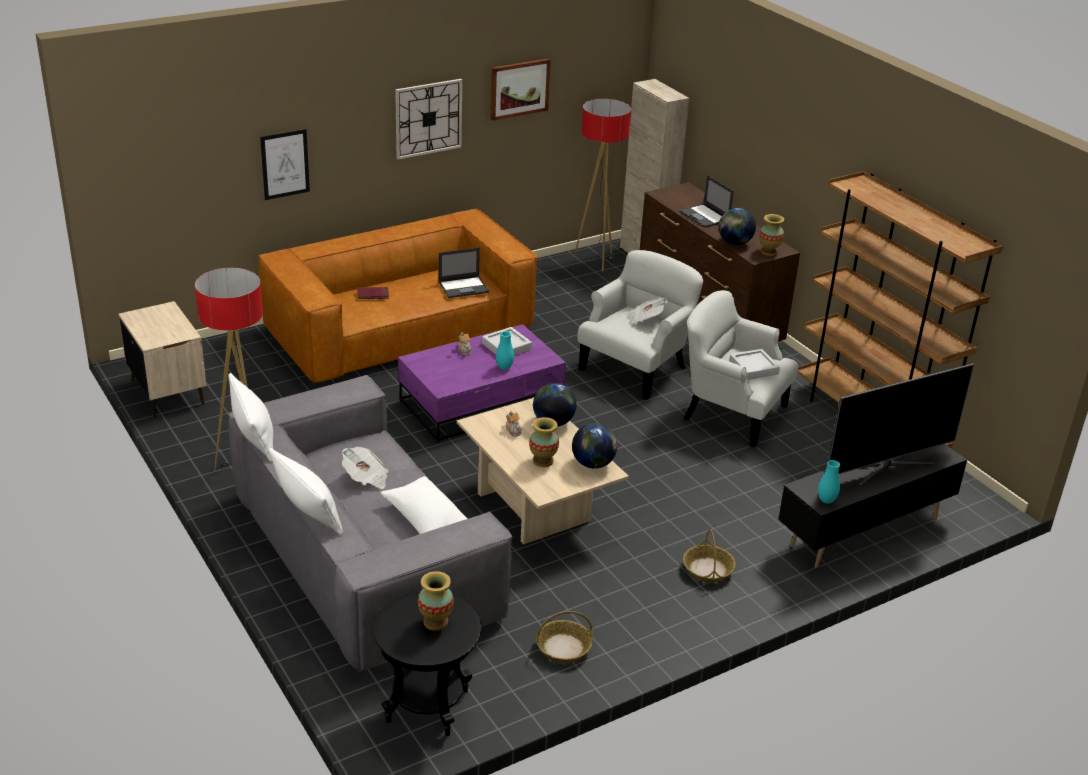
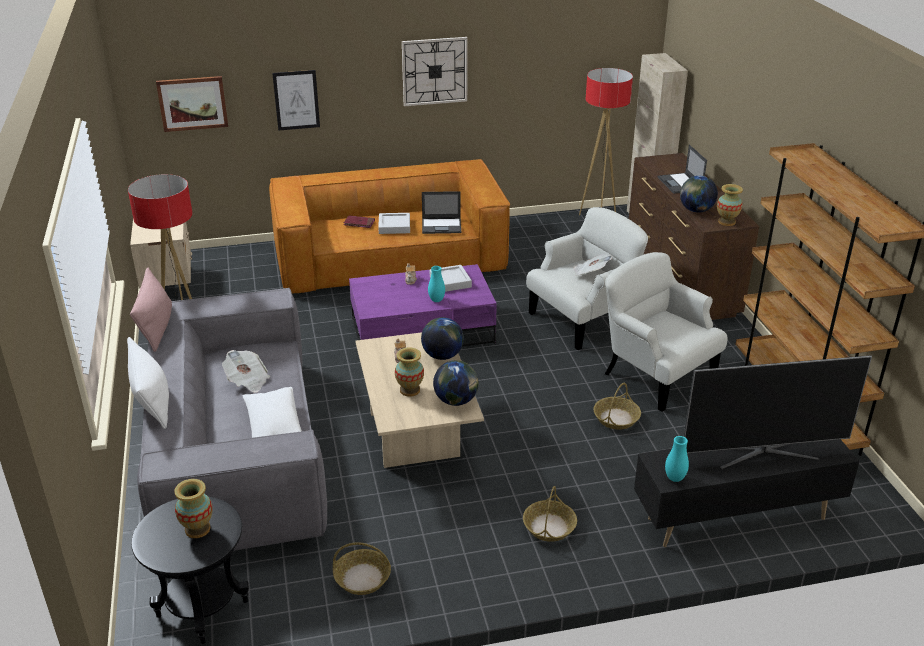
camera: 20 degrees right, 0 degrees up
(253, 436) = (156, 327): white pillow -> pink pillow
(519, 88) = (526, 51): picture -> picture (192, 103)
(717, 460) = (616, 418): none -> basket
(753, 368) = (674, 332): grey tray -> grey tray (394, 226)

